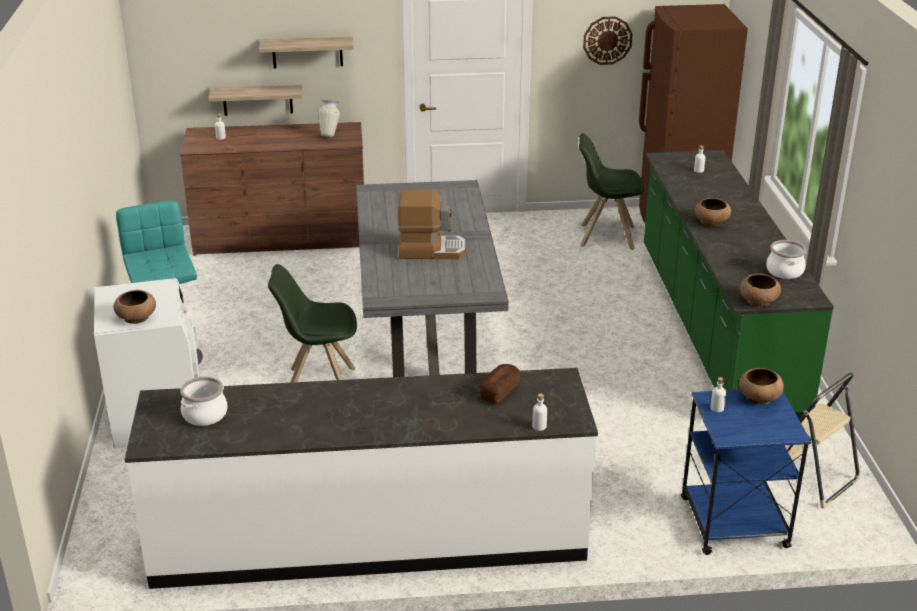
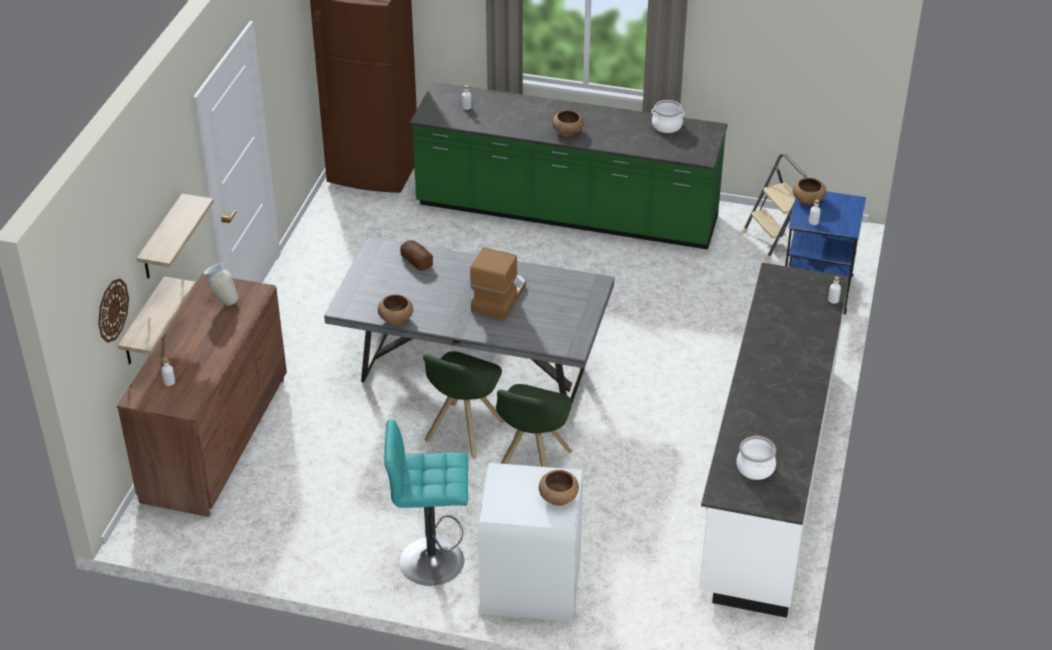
camera: 70 degrees left, 10 degrees up
(499, 391) = (780, 307): bread -> bread (416, 261)
(606, 236) = (369, 220): green chair -> green chair (463, 431)
(607, 40) = (290, 50): wall clock -> wall clock (112, 310)
(758, 301) = (705, 152): brown bowl -> brown bowl (396, 318)

